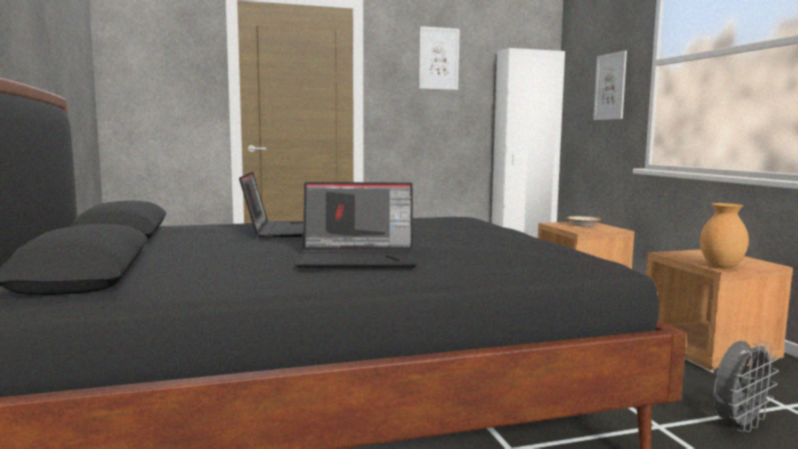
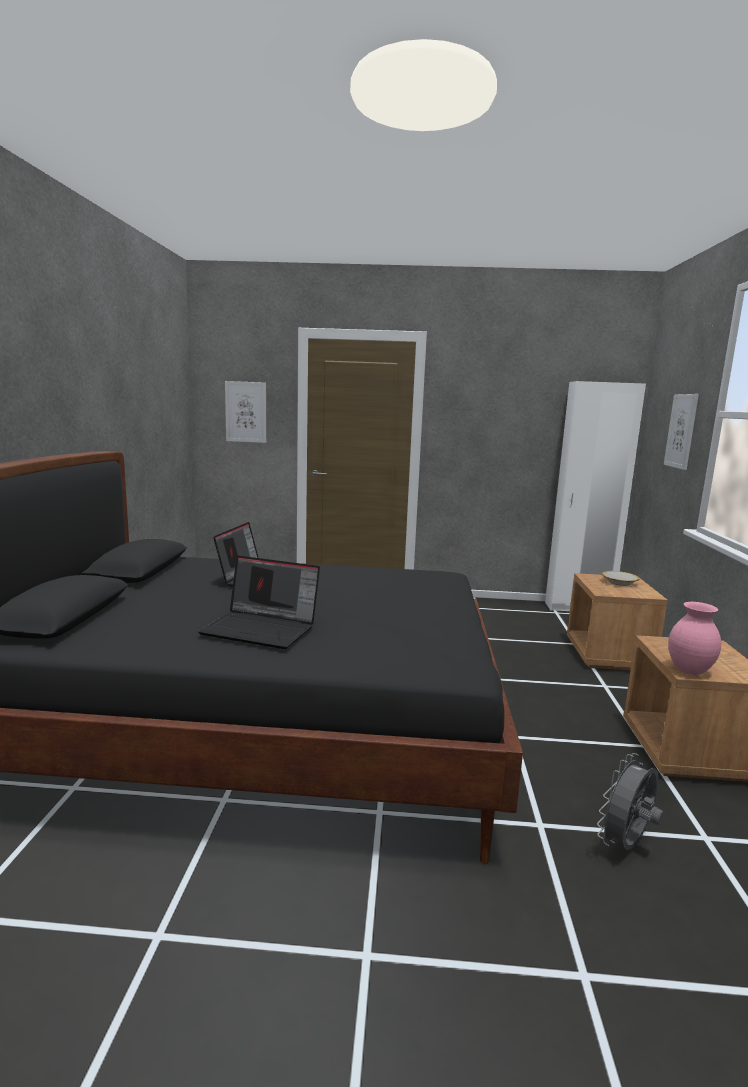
camera: 20 degrees right, 5 degrees up
(438, 58) = (503, 390): picture -> picture (246, 412)
(721, 267) = (690, 671): brown vase -> pink vase
(738, 425) = (626, 844): grey fan -> grey fan turned 150 degrees clockwise

